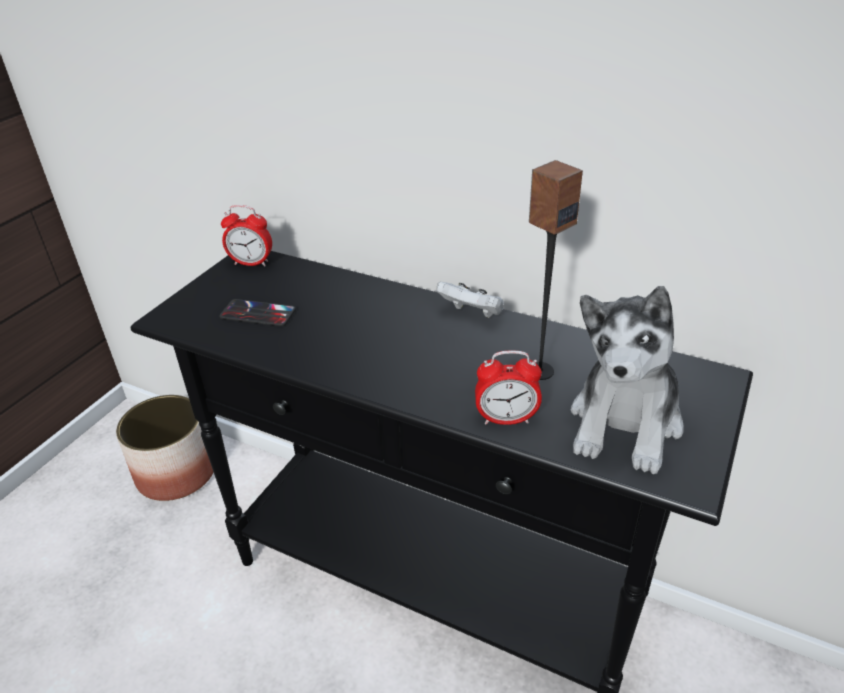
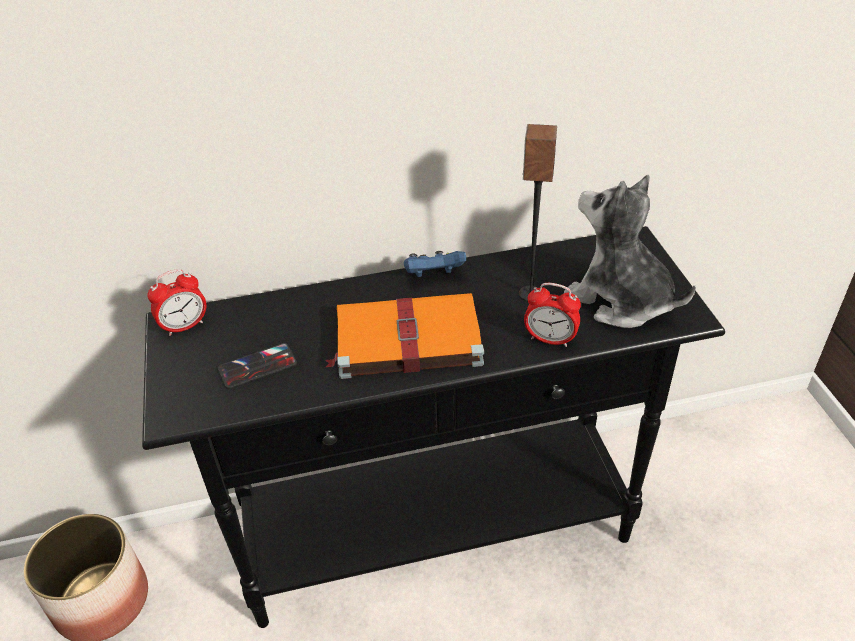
camera: 40 degrees left, 5 degrees up
(383, 351) = (405, 339): none -> orange book
(472, 314) = (434, 275): white game controller -> blue game controller
(506, 419) = (550, 339): alarm clock -> alarm clock turned 60 degrees clockwise
(625, 423) = (620, 300): plush toy -> plush toy turned 150 degrees clockwise

